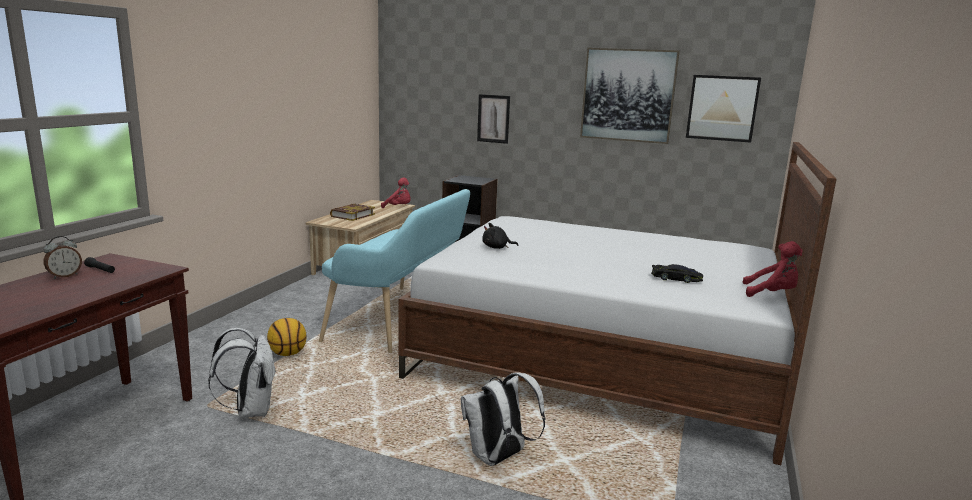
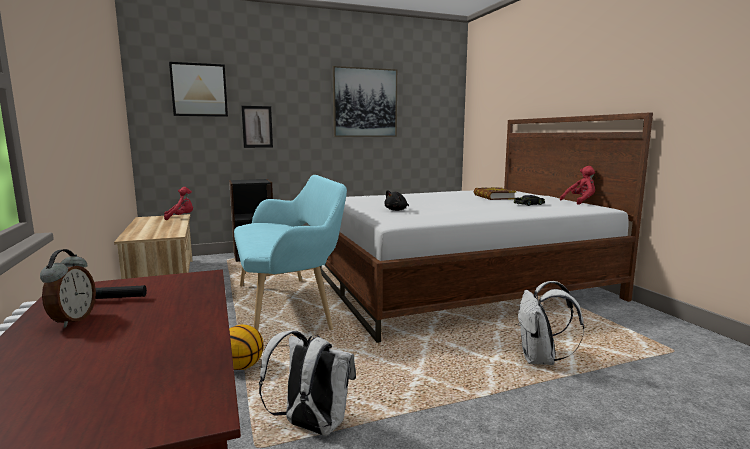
camera: 40 degrees left, 5 degrees down
(352, 215) = (151, 229): book -> book (493, 197)
(722, 108) = (425, 109): picture -> picture (199, 90)

